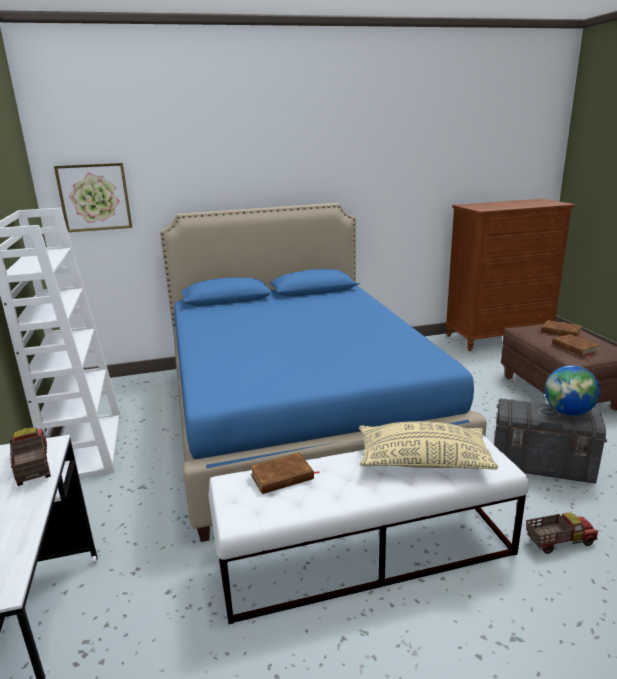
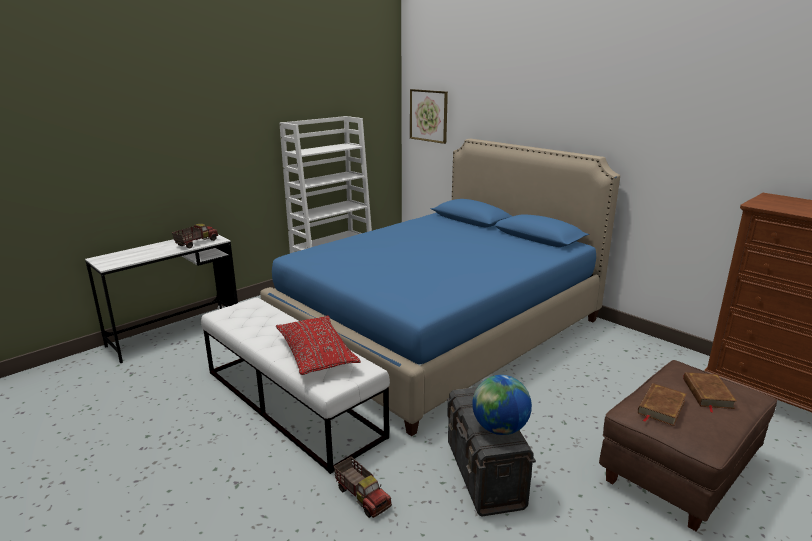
camera: 60 degrees right, 0 degrees up
(282, 477) = (266, 314): brown book -> none
(423, 460) = (316, 354): beige pillow -> red pillow

